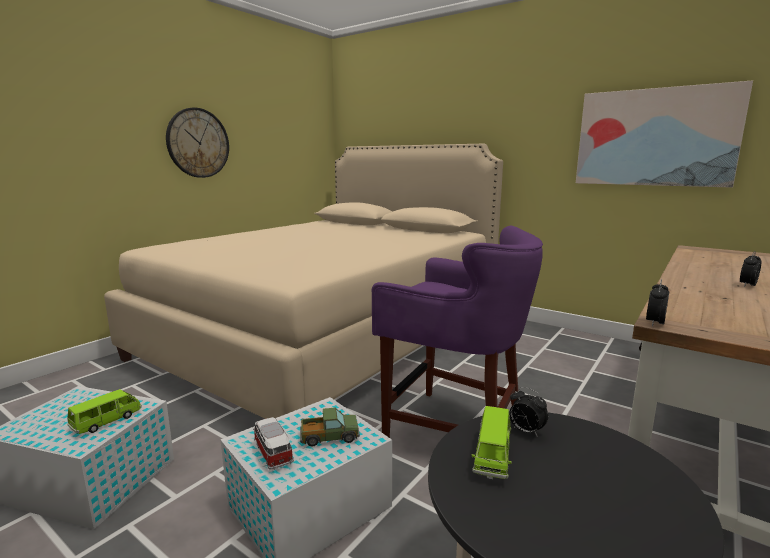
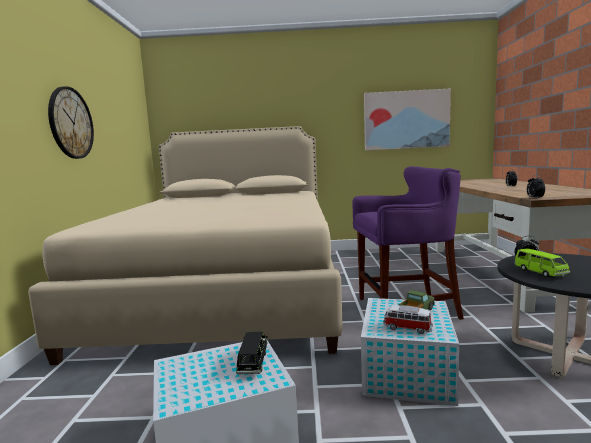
camera: 35 degrees left, 5 degrees down
(107, 421) = (253, 363): green toy car -> black toy car

